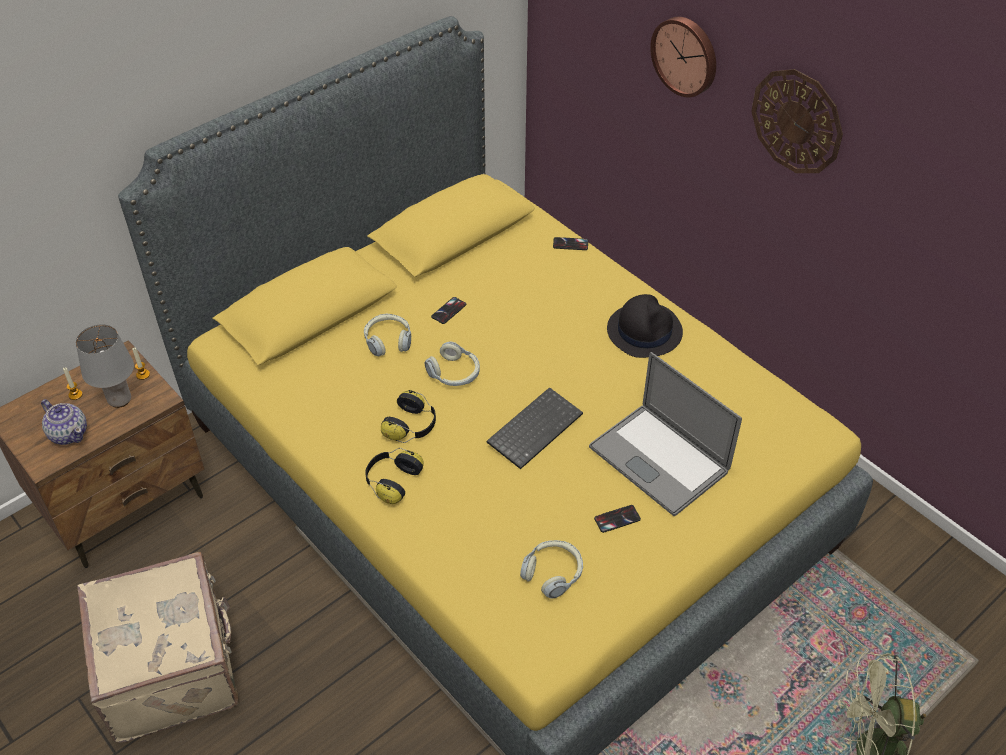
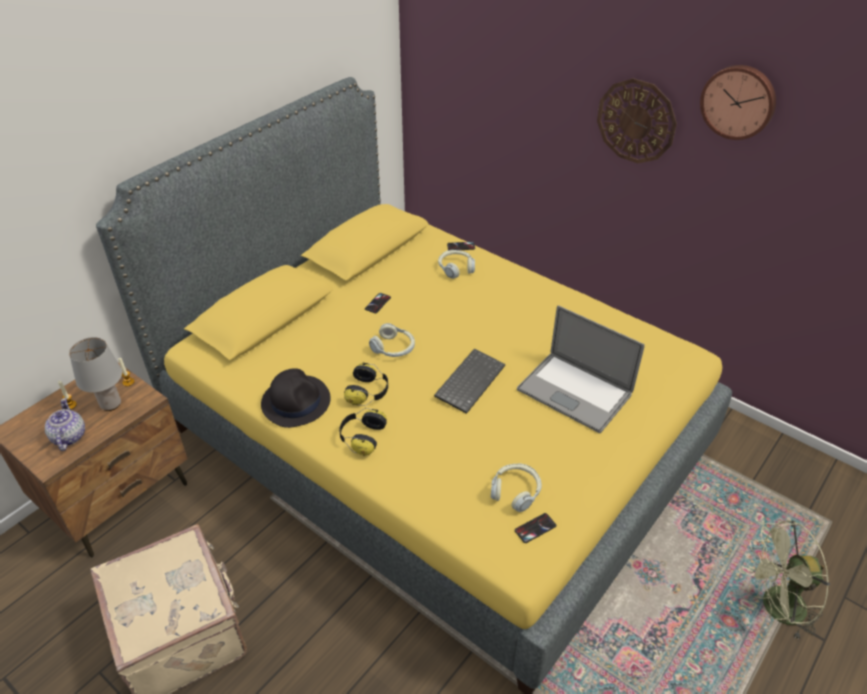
camera: 10 degrees left, 5 degrees down
(69, 433) = (68, 437): teapot -> teapot turned 135 degrees counterclockwise
(388, 340) = (333, 330): headphones -> headphones (456, 268)
(617, 519) = (555, 441): phone -> phone (535, 528)
(644, 330) = (535, 300): black hat -> black hat (296, 401)
(686, 55) = (538, 87): wall clock -> wall clock (738, 101)

